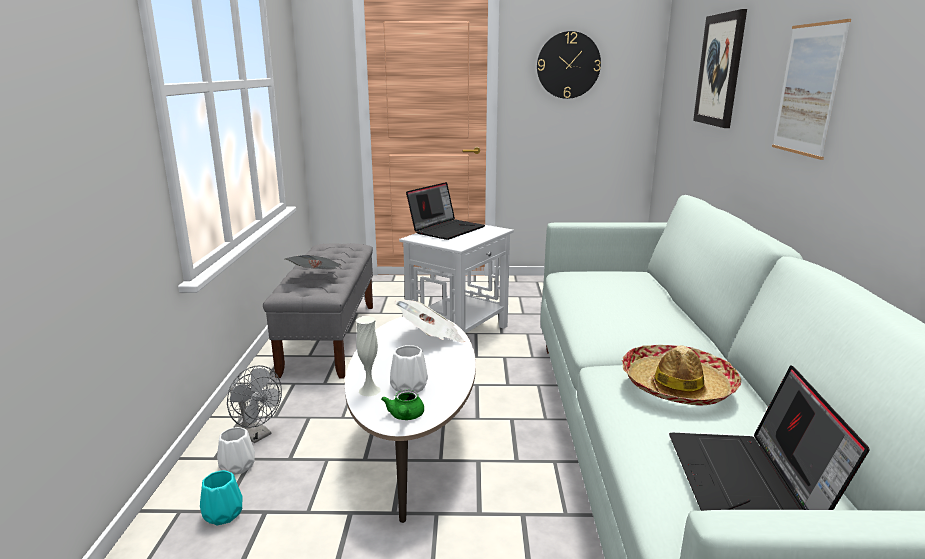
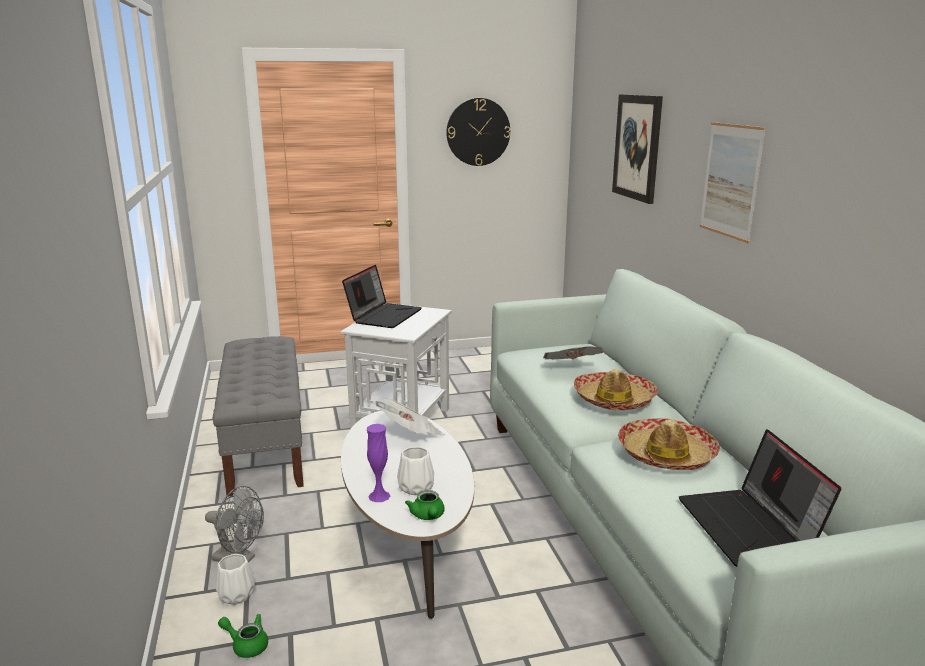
camera: 15 degrees left, 0 degrees up
(222, 515) = (246, 645): turquoise vase -> green teapot
(316, 277) = (257, 381): newspaper -> newspaper (571, 369)
(369, 390) = (379, 496): white vase -> purple vase
(643, 324) = (614, 400): none -> hat

